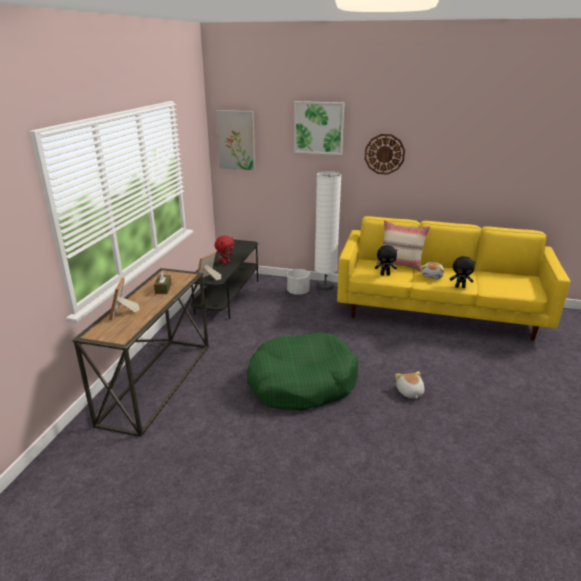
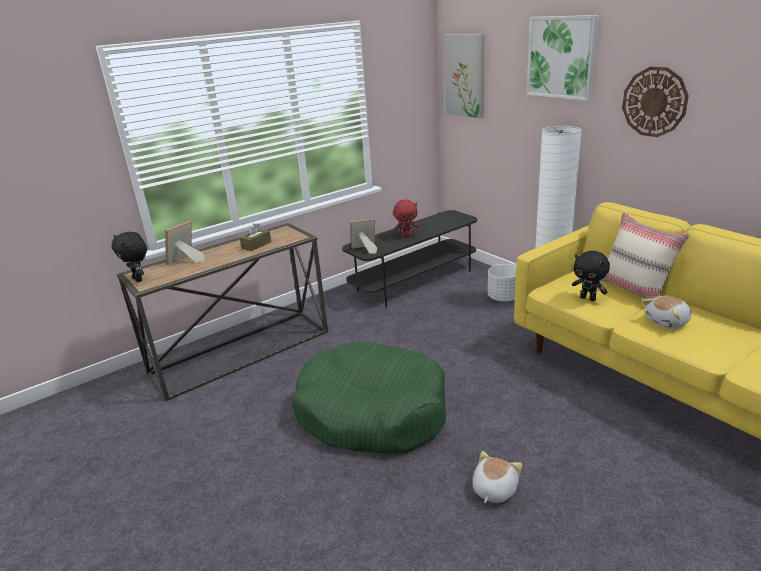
camera: 40 degrees right, 0 degrees up
(460, 287) = (698, 352): black plush toy -> black plush toy (138, 279)

